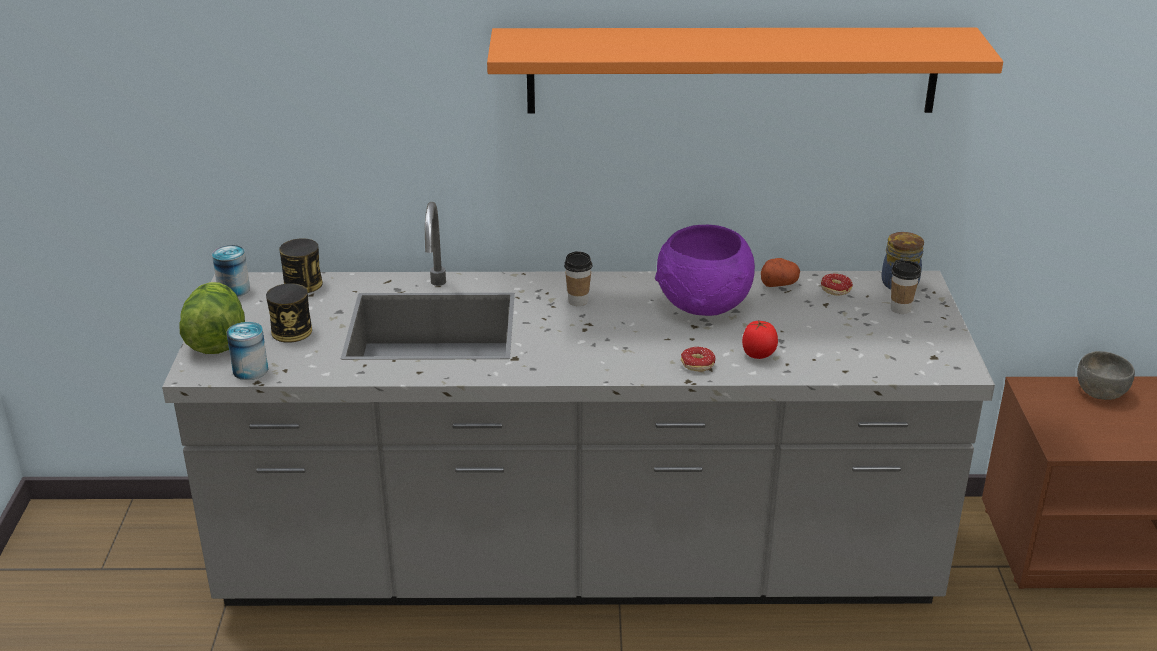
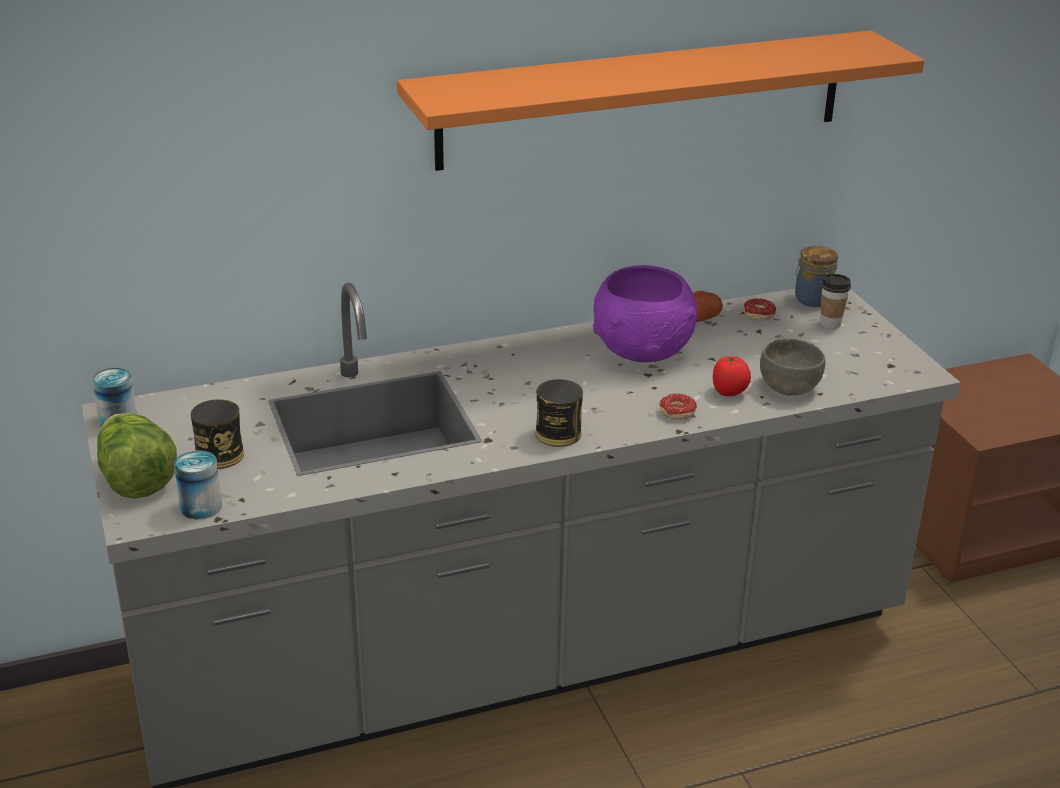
camera: 20 degrees left, 0 degrees up
(303, 284) = (197, 400): can -> can (558, 434)
(578, 301) = (513, 368): cup -> none
(1100, 391) = (986, 377): grey bowl -> grey bowl (789, 386)

